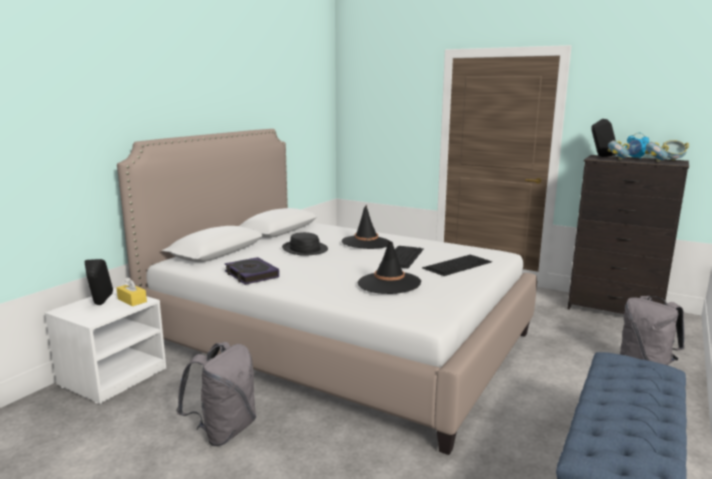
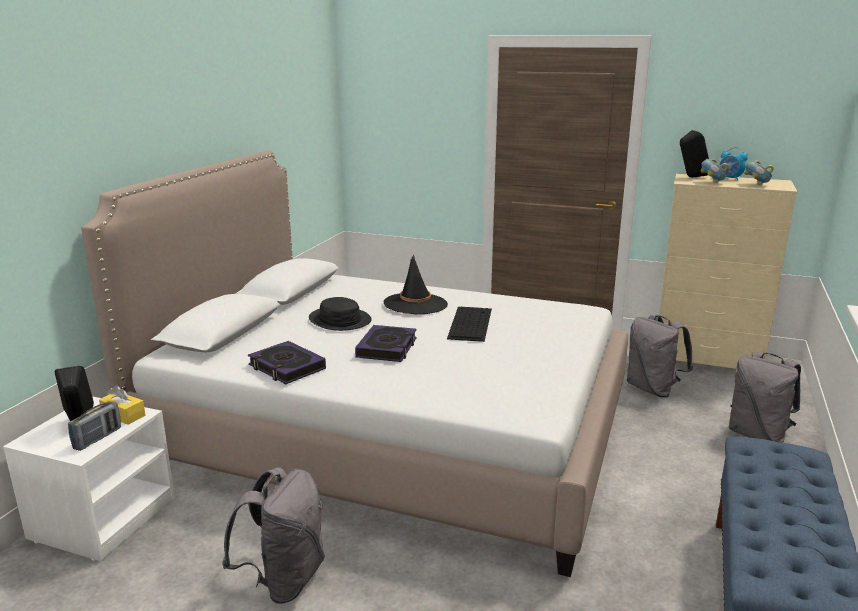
camera: 10 degrees left, 5 degrees up
(108, 313) = (98, 438): none -> radio
(331, 268) = (387, 348): none -> book
(389, 283) = (471, 368): black hat -> none
(457, 264) = (542, 331): keyboard -> none
(562, 327) = (653, 389): none -> grey backpack
(615, 310) = (707, 361): black dresser -> beige dresser
(672, 160) = (773, 180): bowl -> none

